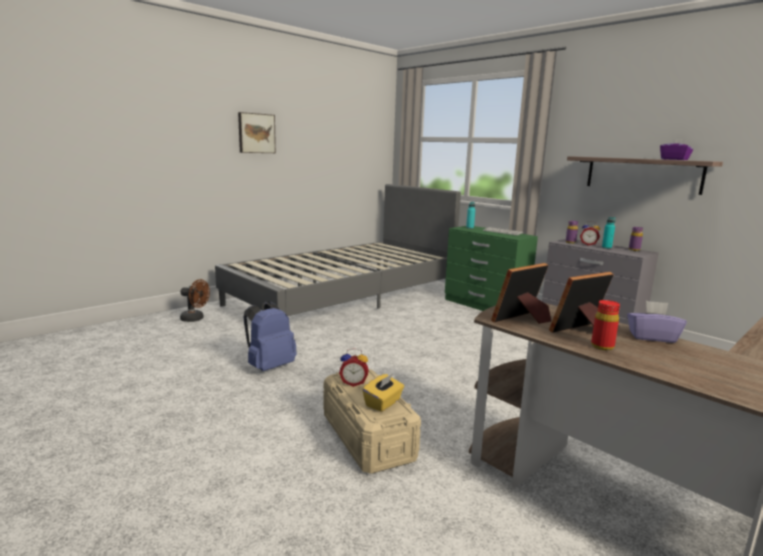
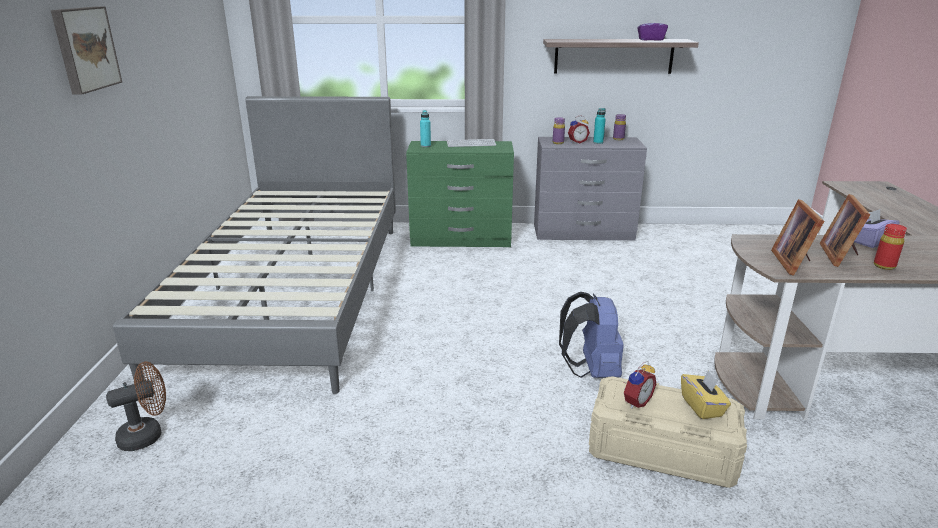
camera: 45 degrees left, 10 degrees up
(269, 367) = (418, 440): blue backpack -> blue backpack (591, 371)

